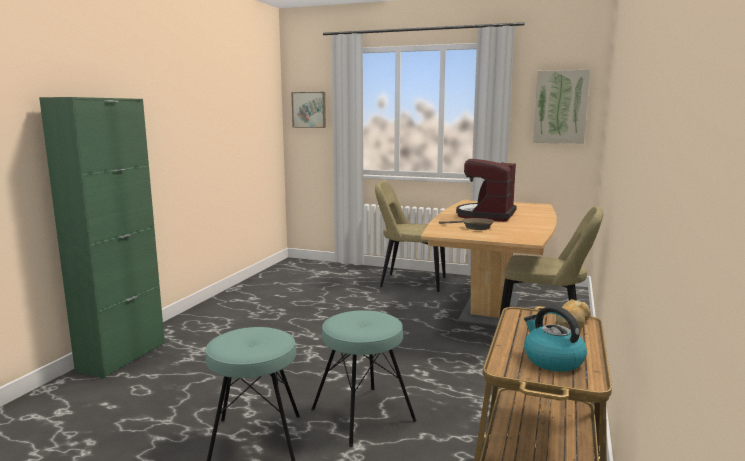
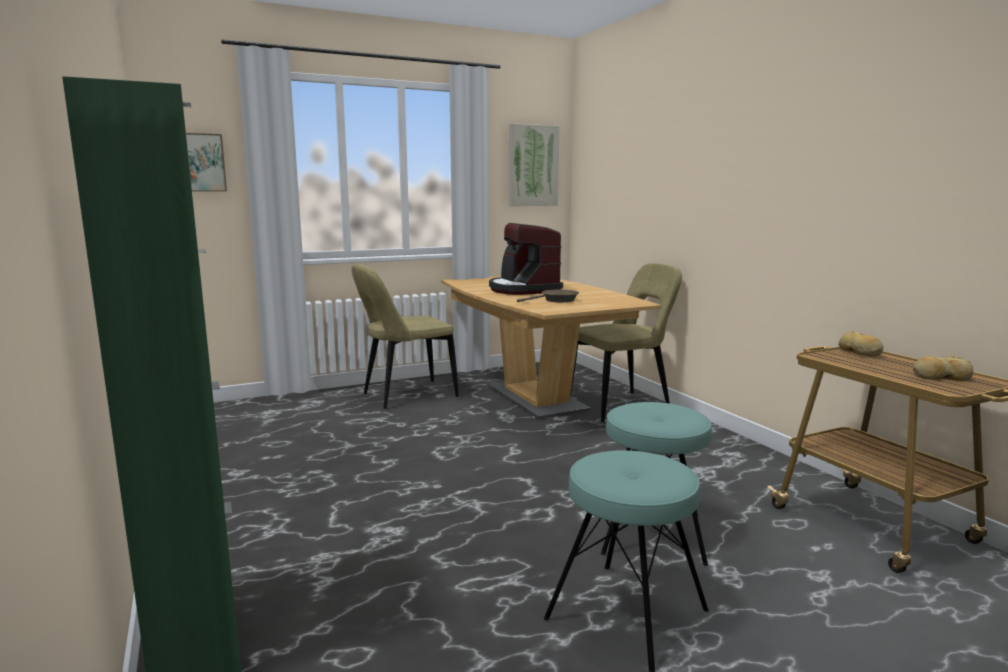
camera: 45 degrees left, 0 degrees up
(552, 360) = (940, 377): kettle -> bread

